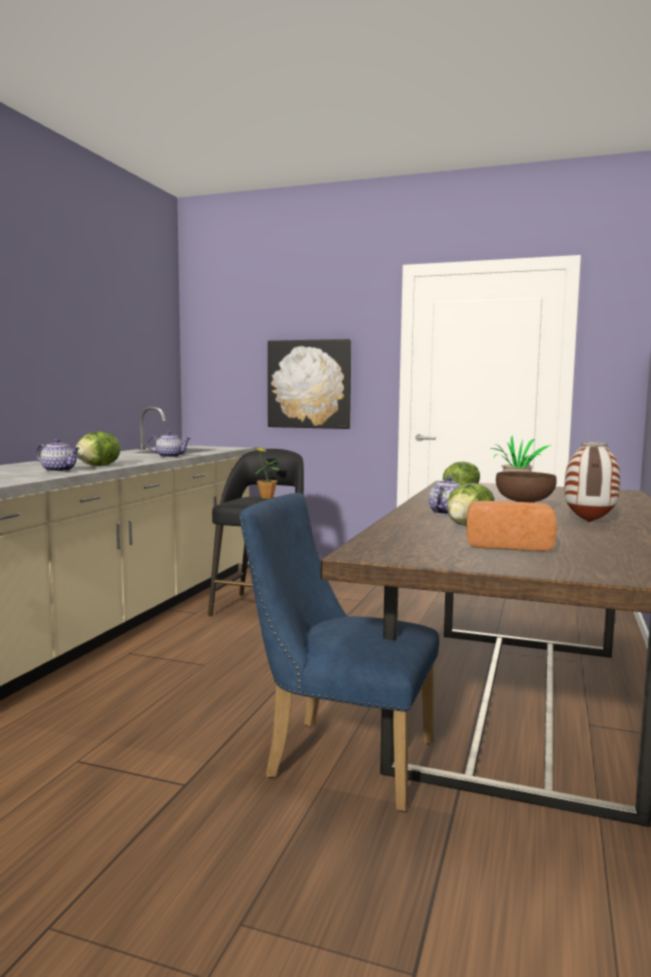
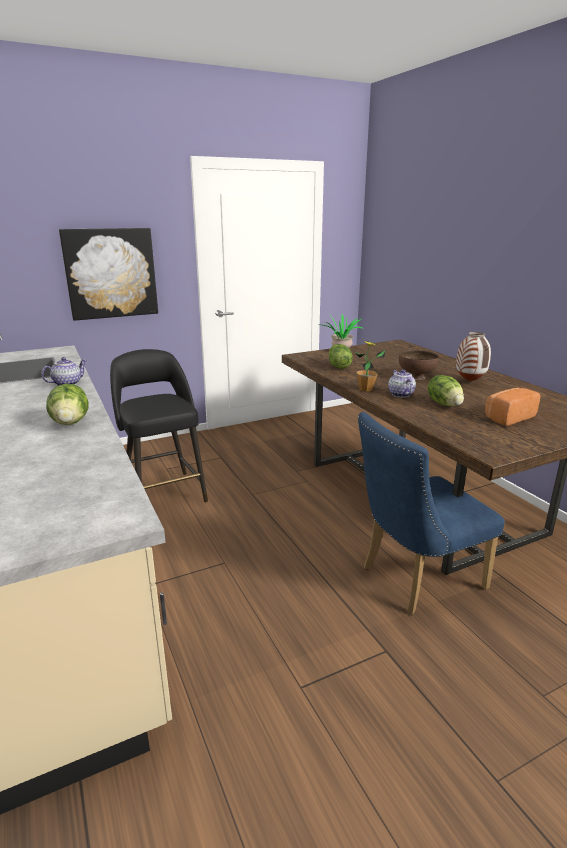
camera: 45 degrees left, 15 degrees up
(59, 470) = (71, 445): teapot -> none
(267, 497) = (154, 398): potted plant -> potted plant (365, 389)

